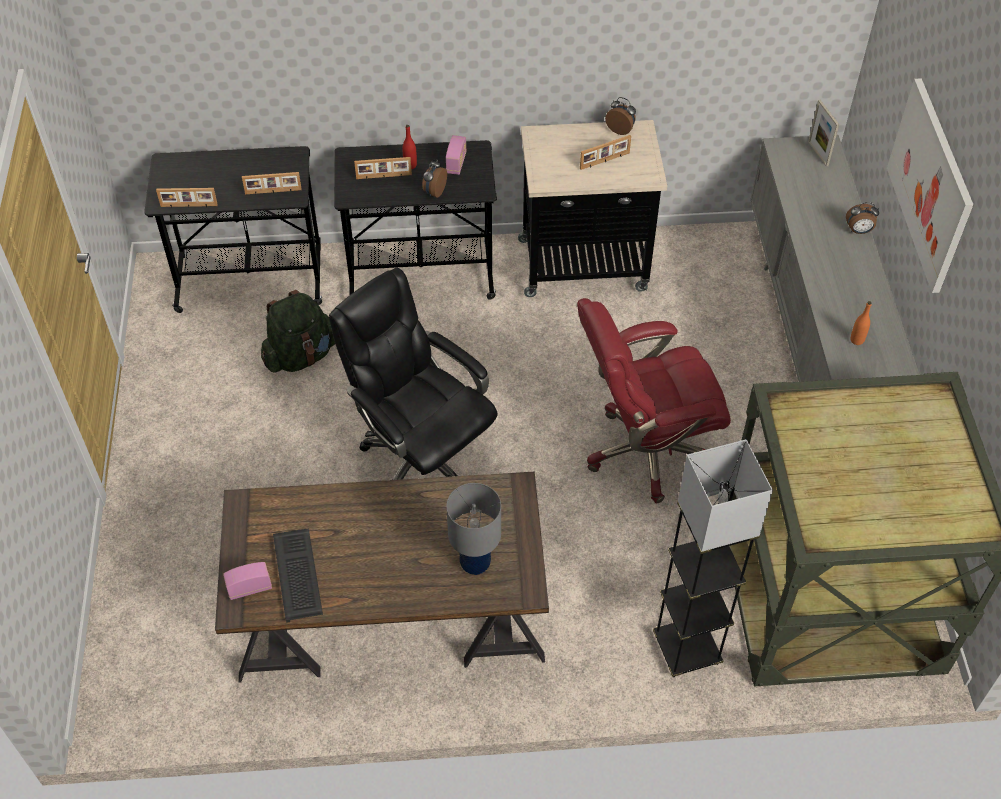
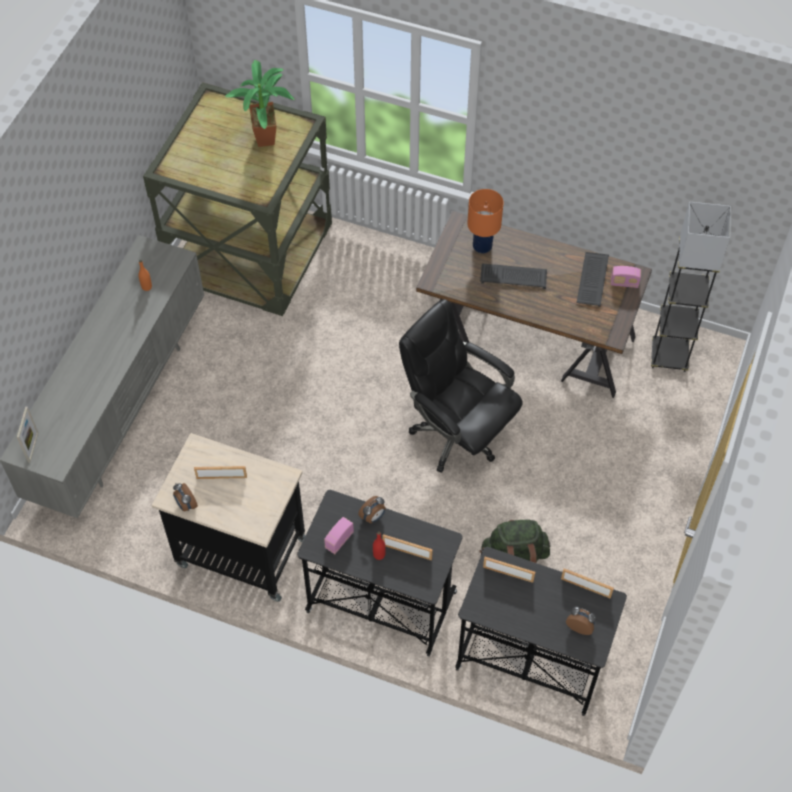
camera: 155 degrees left, 5 degrees up
(410, 537) = (514, 276): none -> keyboard
(421, 457) = (457, 436): black office chair -> black office chair turned 150 degrees clockwise
(475, 563) = (482, 247): grey table lamp -> orange table lamp
(644, 452) = (301, 378): red office chair -> none
(686, 649) = (356, 254): grey floor lamp -> grey floor lamp (669, 356)
(852, 497) = (267, 136): none -> potted plant
(859, 231) = (68, 366): alarm clock -> alarm clock (580, 626)
(930, 184) = (60, 249): picture -> none

